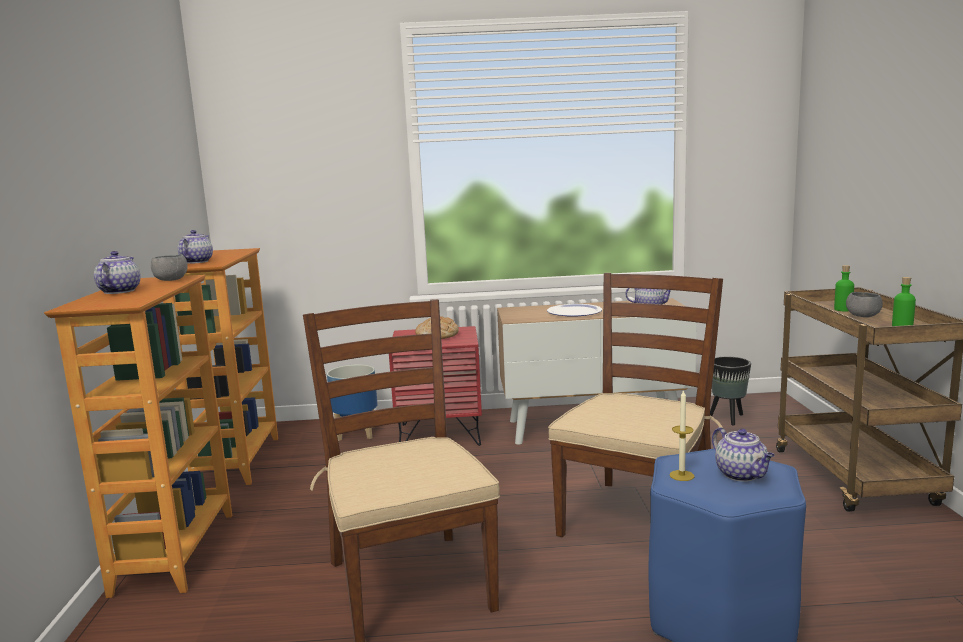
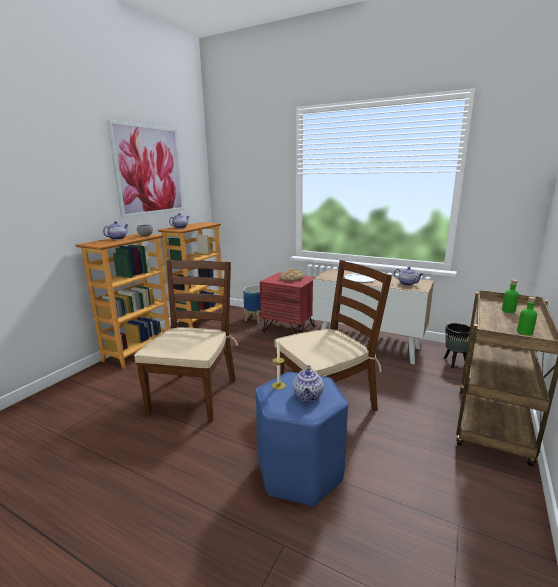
camera: 30 degrees right, 5 degrees up
(130, 139) = (149, 170): none -> picture
(863, 316) = (512, 318): grey bowl -> none

